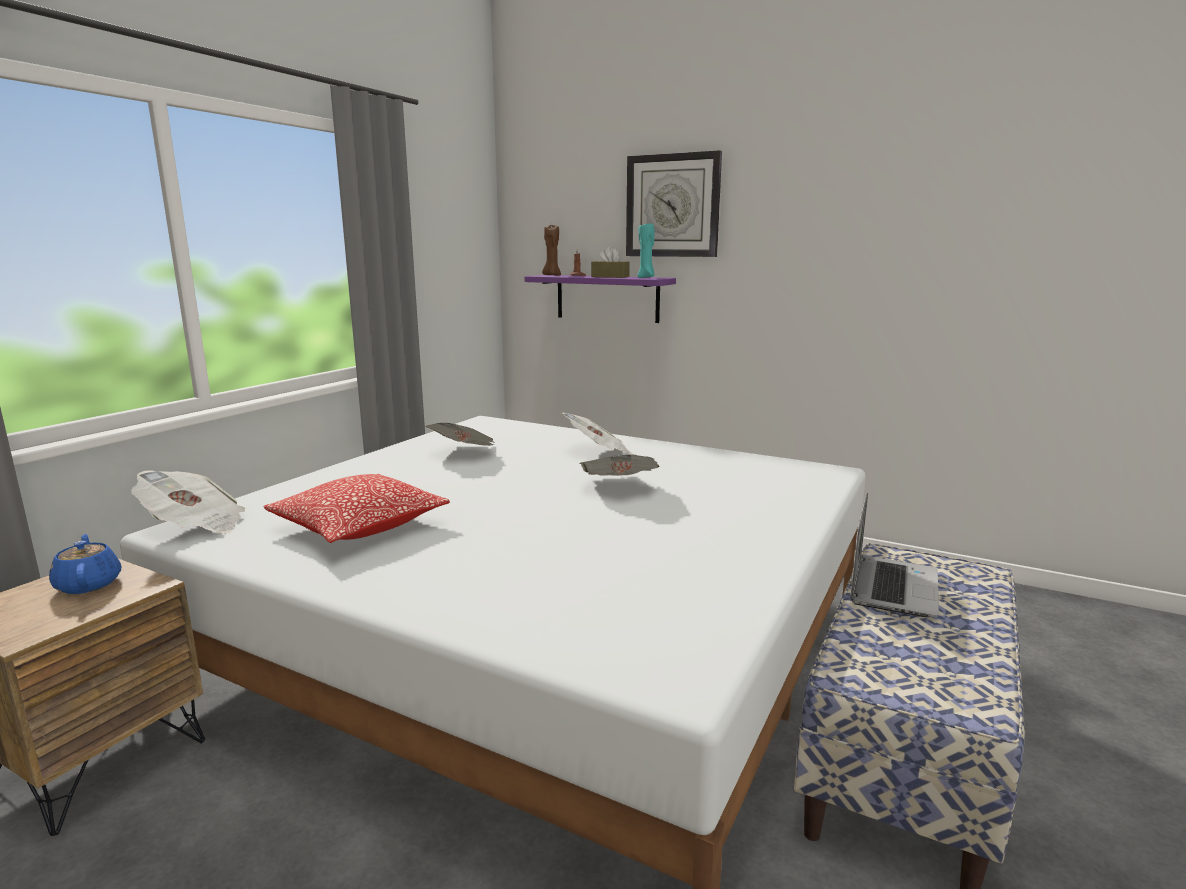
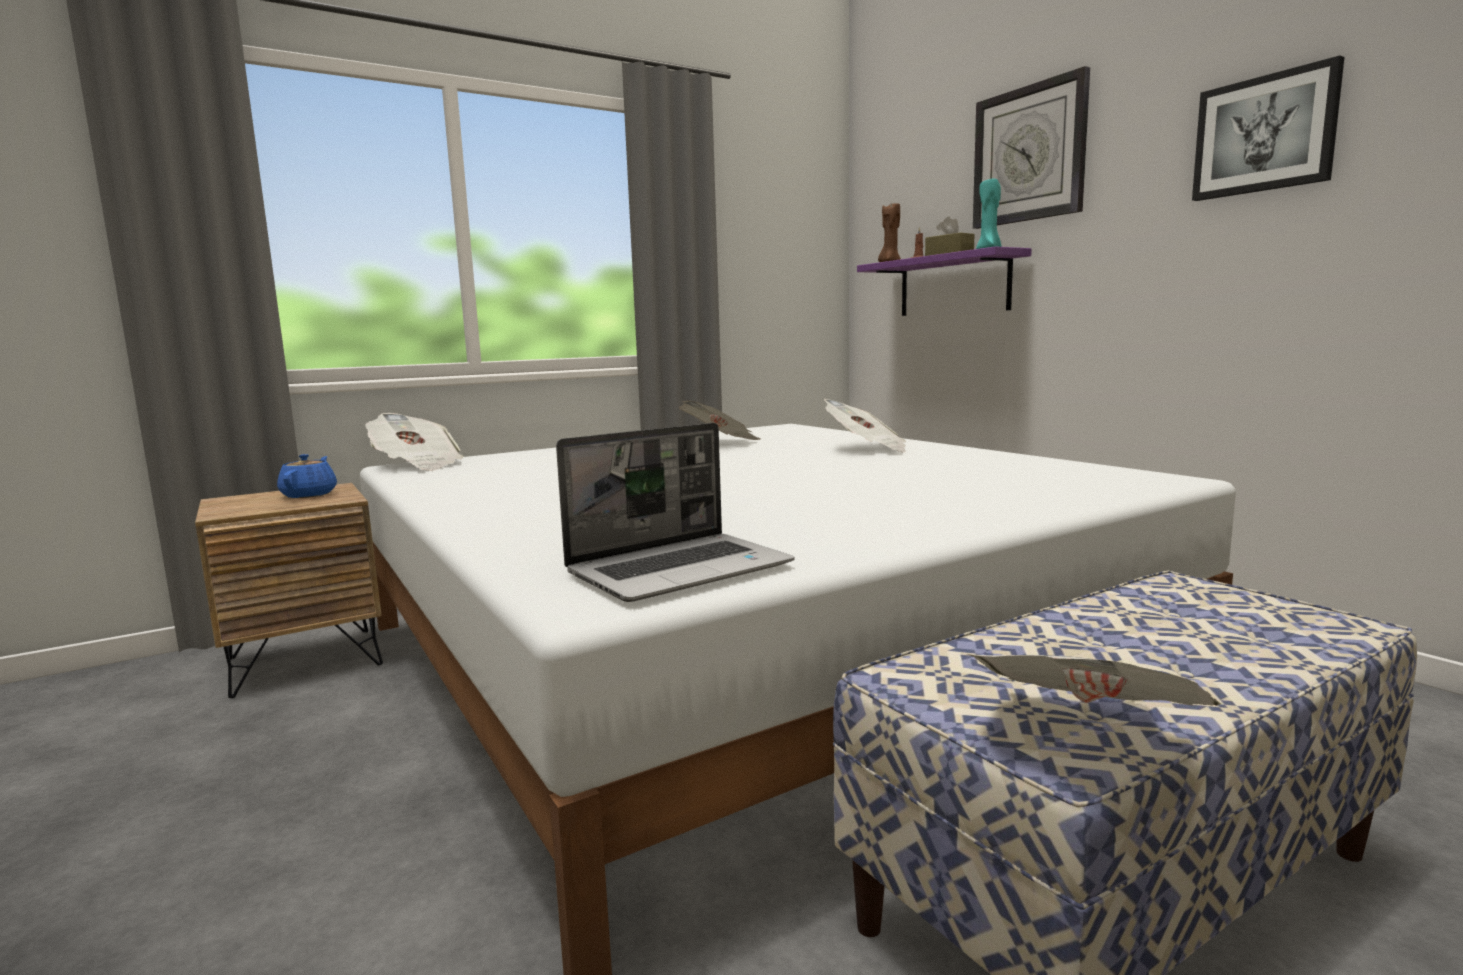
camera: 30 degrees right, 5 degrees down
(359, 526) = (531, 475): pillow -> none
(619, 487) = (836, 472): newspaper -> newspaper (1085, 738)
(845, 227) = (1264, 134): none -> picture
(892, 587) = (1132, 613): laptop -> laptop (681, 569)

